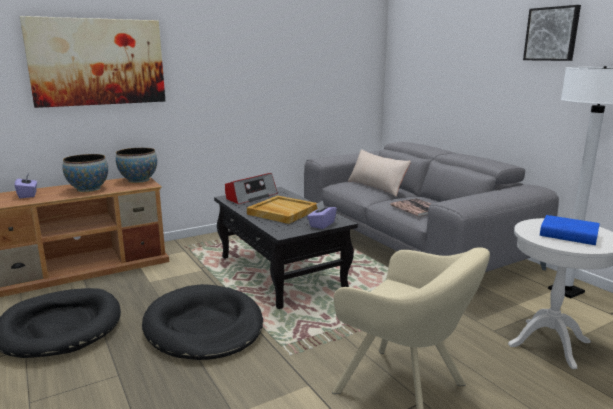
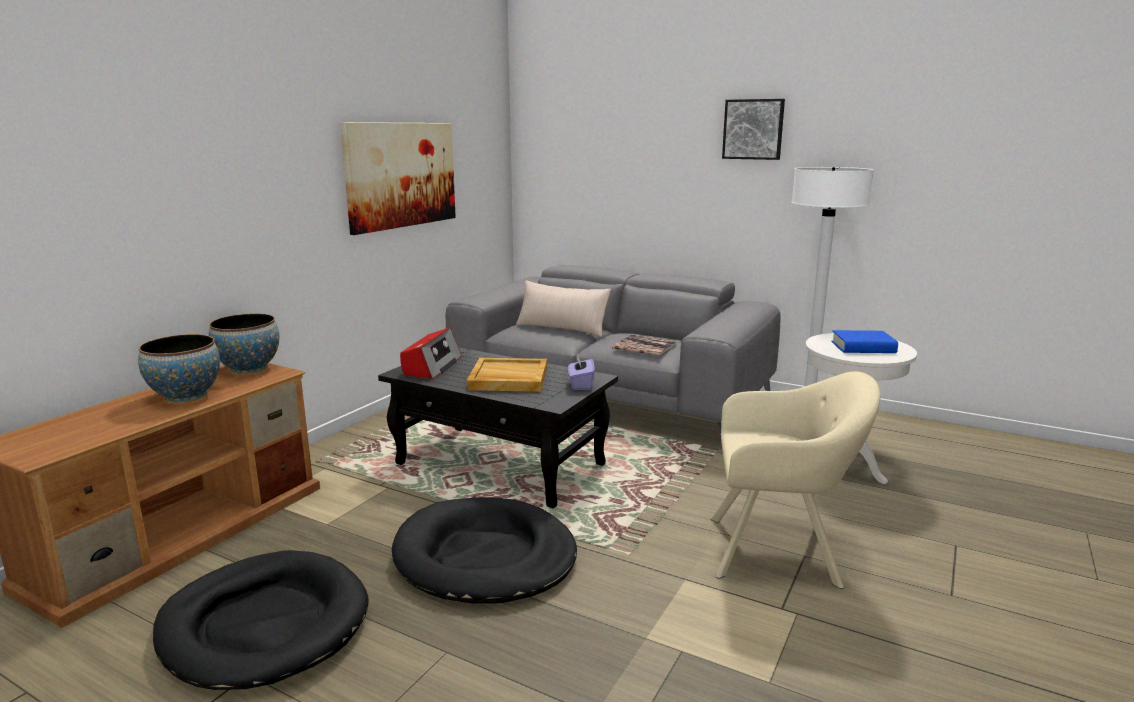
camera: 30 degrees left, 0 degrees up
(28, 195) = (85, 425): purple tissue box -> none
(98, 62) = (160, 177): picture -> picture (401, 175)

